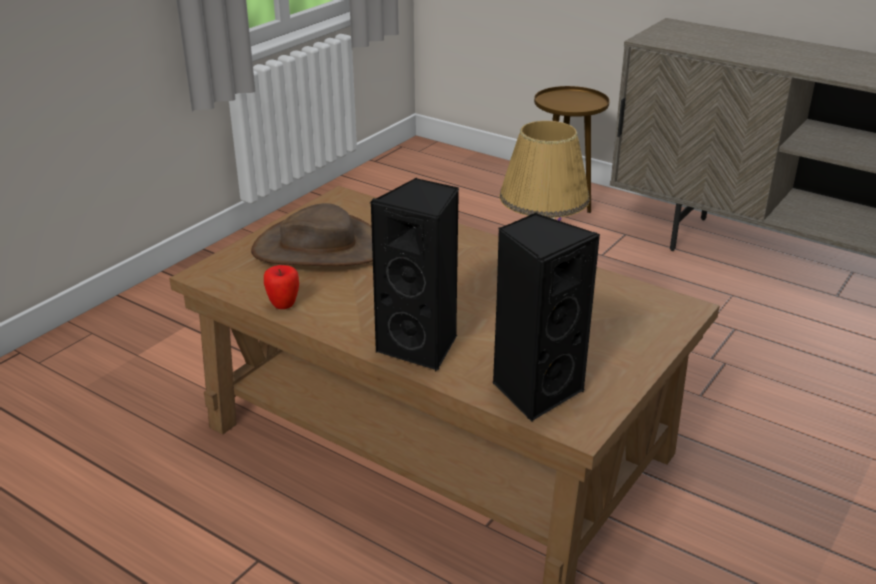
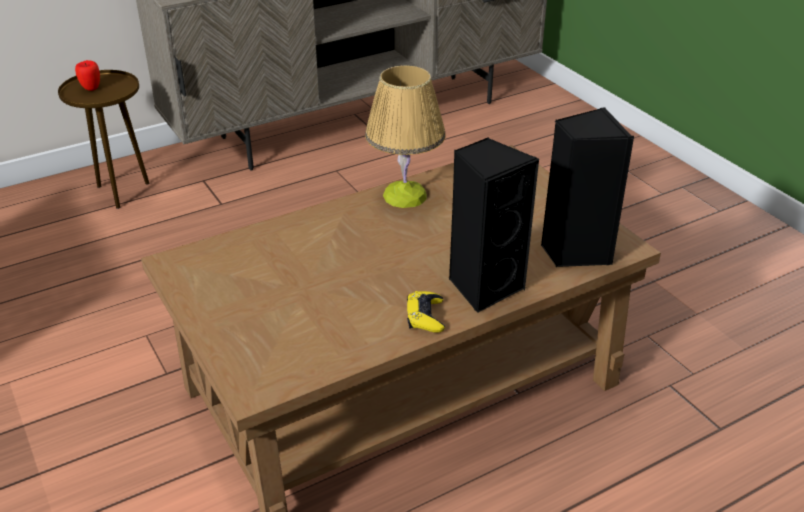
camera: 65 degrees left, 5 degrees up
(283, 305) = (360, 348): apple -> apple (91, 88)
(319, 249) = (268, 302): brown hat -> none
(350, 325) = (425, 316): none -> yellow game controller

